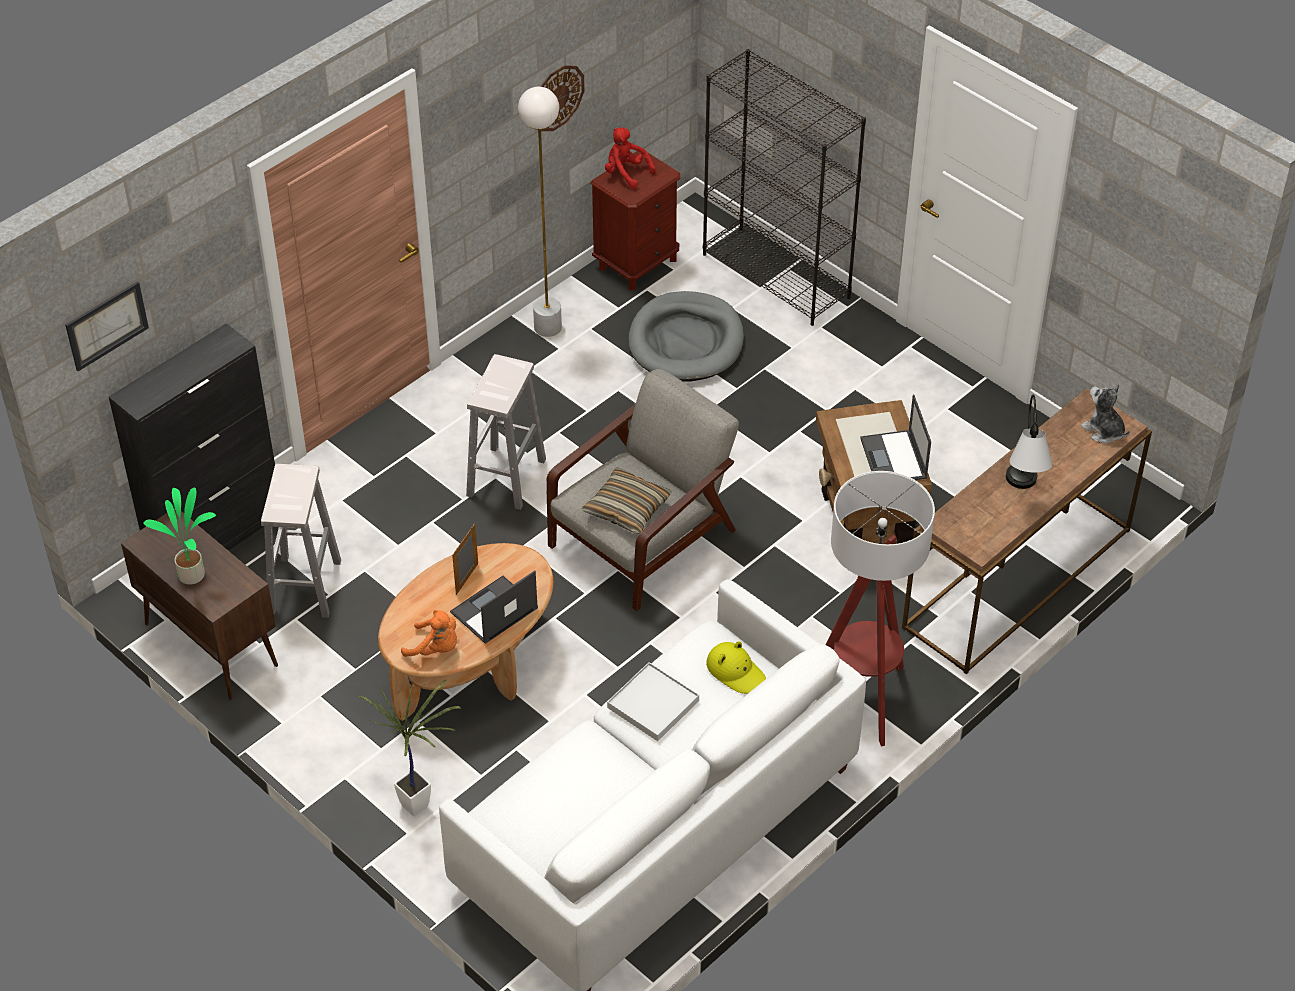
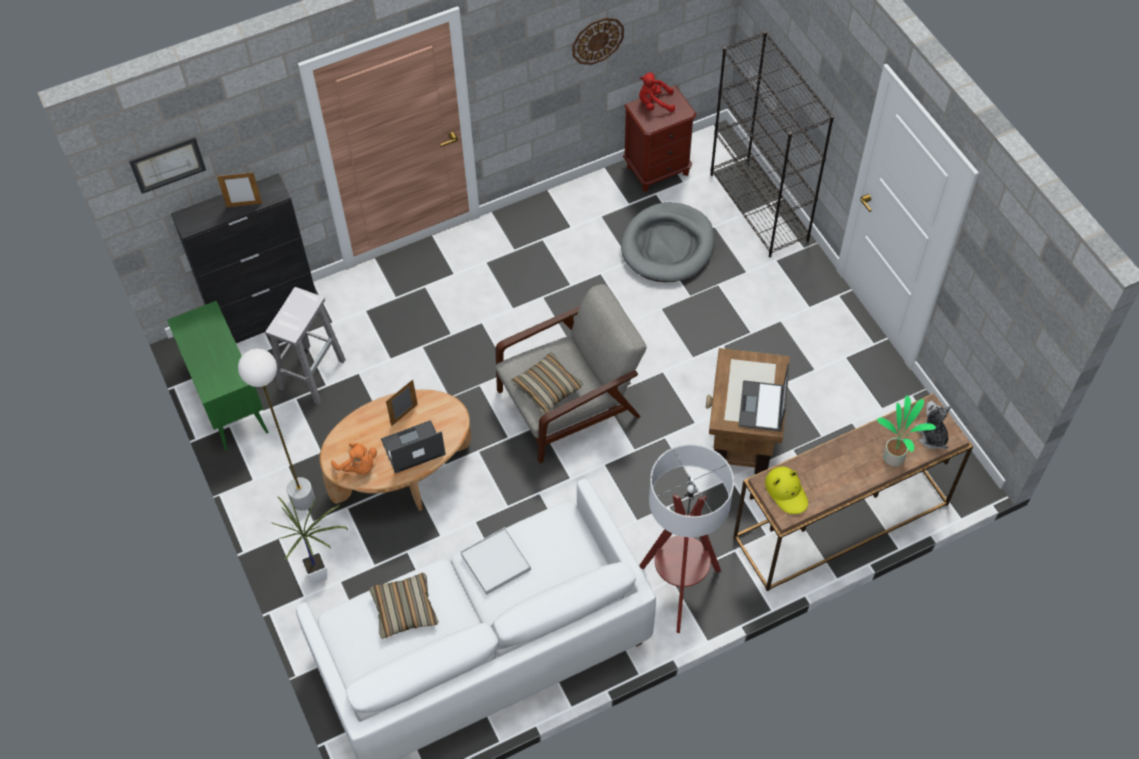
camera: 20 degrees right, 10 degrees up
(193, 574) = (205, 359): potted plant -> potted plant (894, 456)
(199, 366) = (244, 205): none -> picture frame
(210, 644) = (229, 401): brown cabinet -> green cabinet
(506, 476) = (490, 324): white stool -> none
(548, 327) = (569, 207): white floor lamp -> white floor lamp (303, 500)
(565, 783) = (404, 609): none -> pillow
(626, 173) = (654, 104): red plush toy -> red plush toy turned 60 degrees counterclockwise
(736, 672) = (569, 553): yellow hat -> yellow hat (786, 492)
(1022, 493) = (841, 473): table lamp -> none

